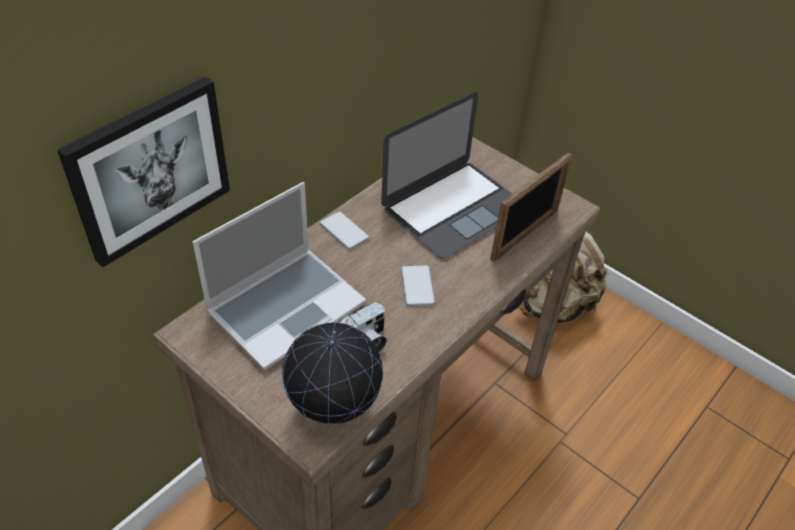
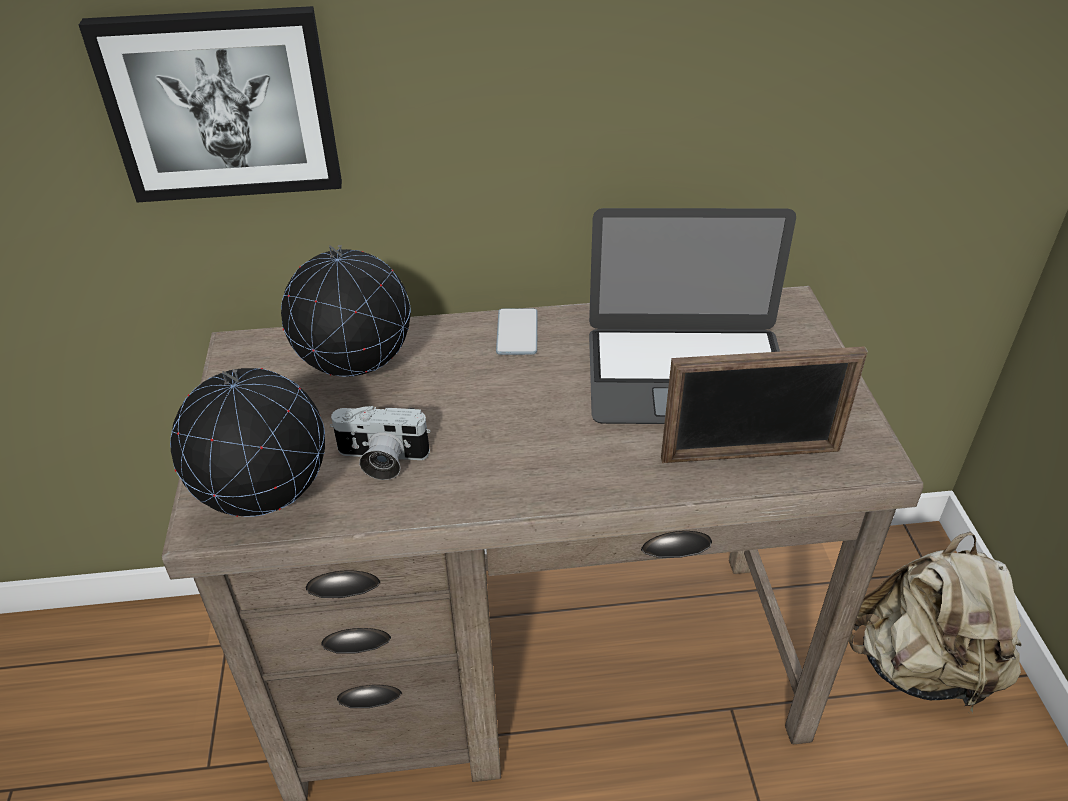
camera: 45 degrees right, 5 degrees down
(286, 306) = (358, 376): laptop -> globe
(417, 286) = (526, 436): phone -> none

